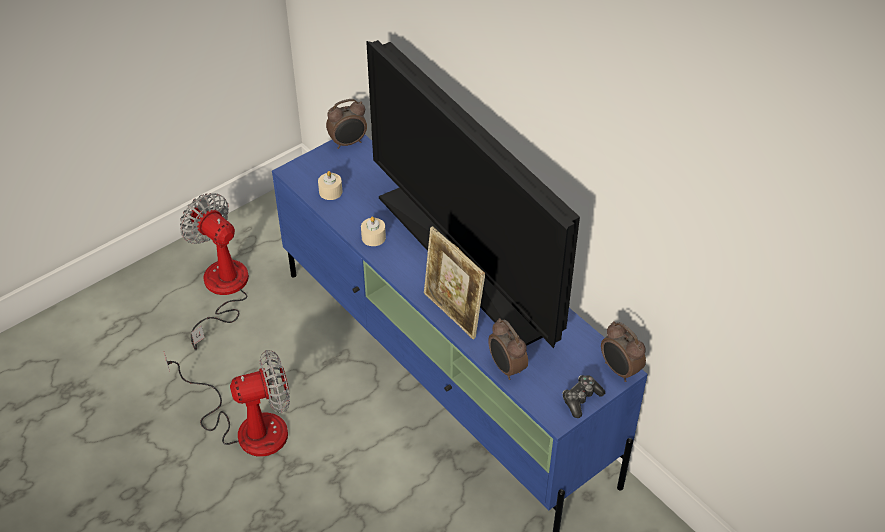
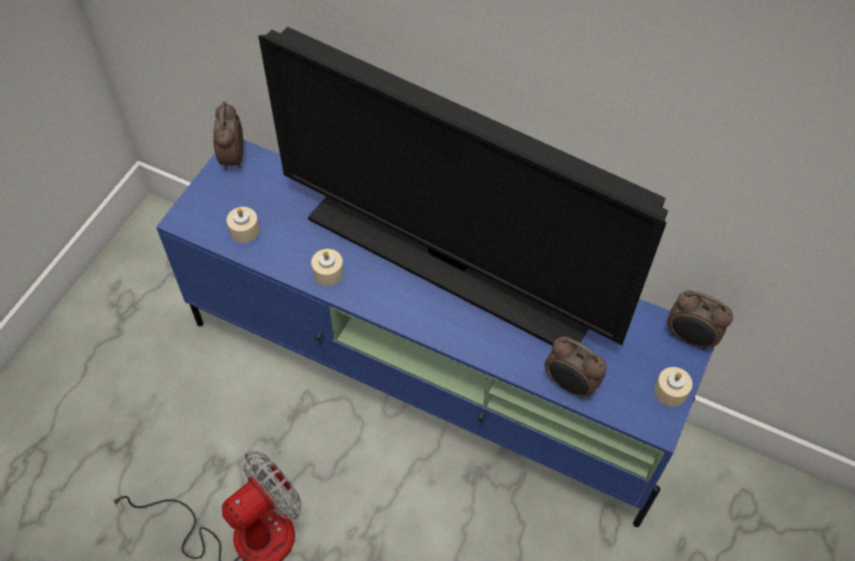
camera: 25 degrees left, 10 degrees up
(221, 291) = (125, 375): fan -> none
(348, 143) = (232, 158): alarm clock -> alarm clock turned 135 degrees clockwise
(452, 314) = (473, 339): picture frame -> none
(581, 399) = (670, 391): game controller -> beige candle

